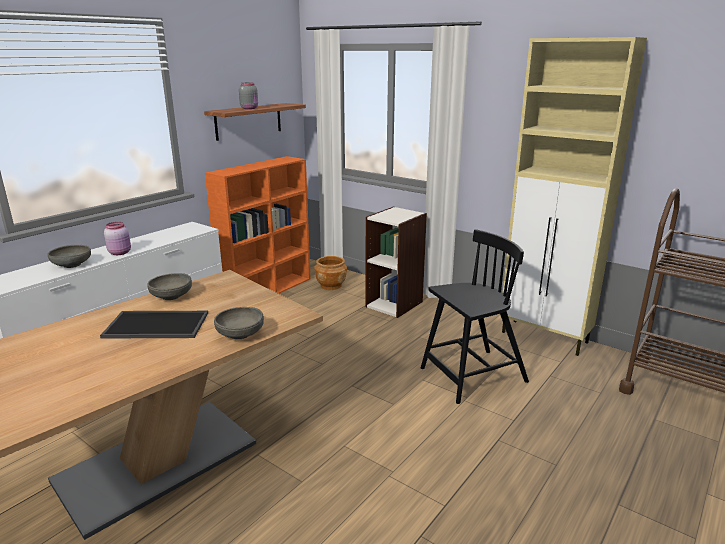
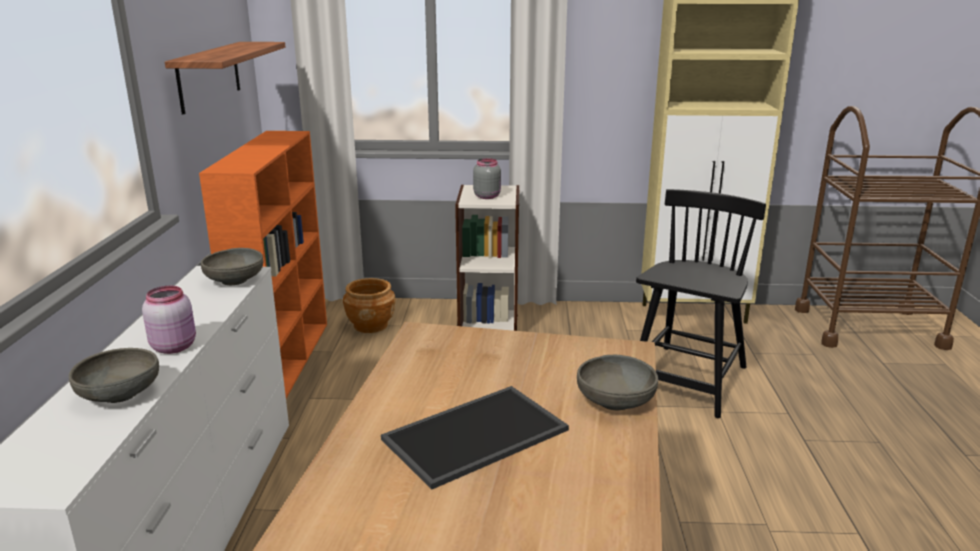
camera: 35 degrees left, 0 degrees up
(171, 296) = (404, 386): grey bowl -> grey bowl (235, 280)
(250, 108) = (228, 52): grey jar -> grey jar (487, 196)

